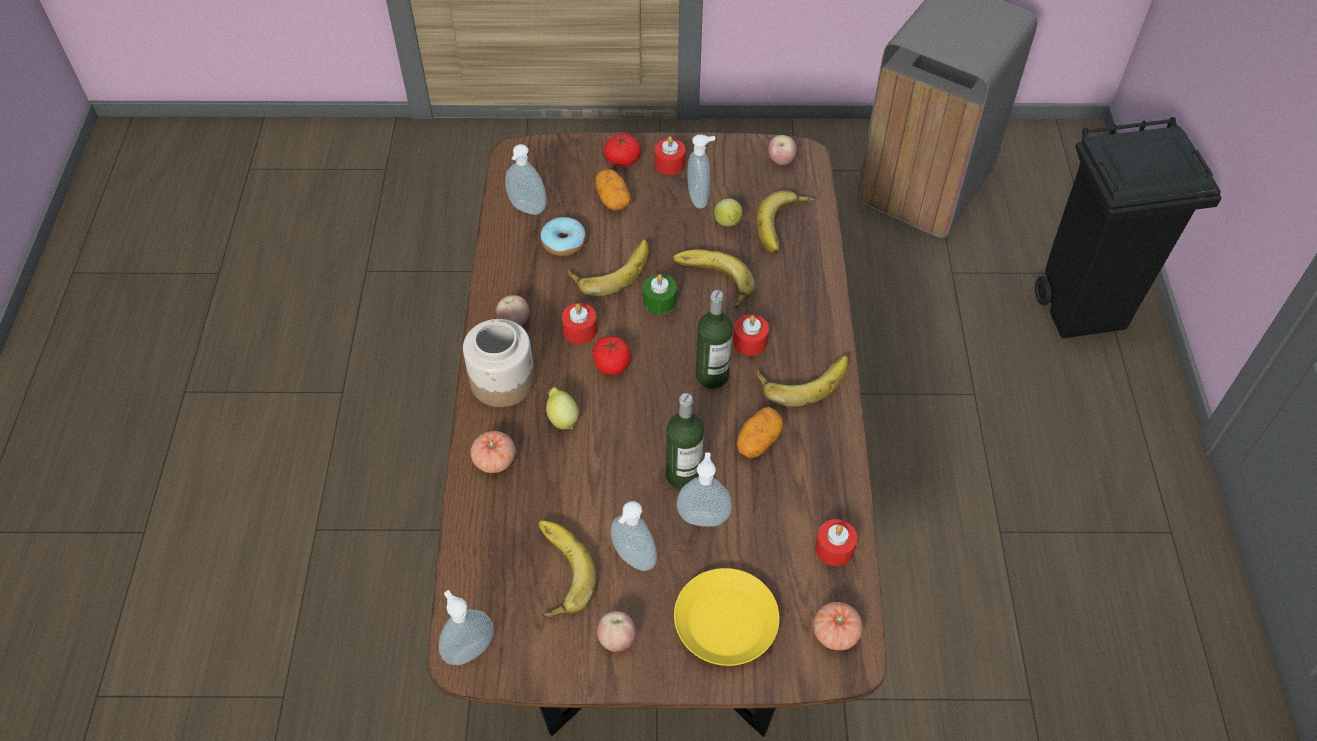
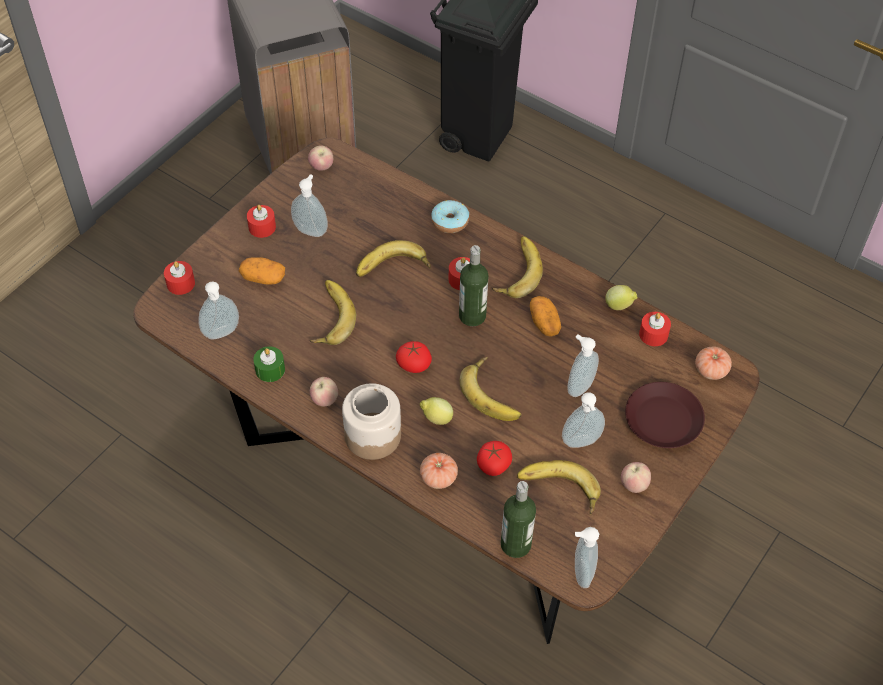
camera: 55 degrees left, 0 degrees up
(563, 242) = (277, 330): donut -> donut (450, 221)
(580, 330) = (367, 366): red candle -> red candle (180, 283)
(622, 159) = (230, 250): tomato -> tomato (493, 465)
(659, 301) = (383, 306): green candle -> green candle (270, 369)
(683, 475) = (538, 378): bottle -> bottle (515, 544)
(727, 622) = (664, 419): yellow plate -> brown plate
(728, 224) = (350, 229): lemon -> lemon (619, 306)
(785, 226) = (382, 201): banana -> banana (494, 393)

